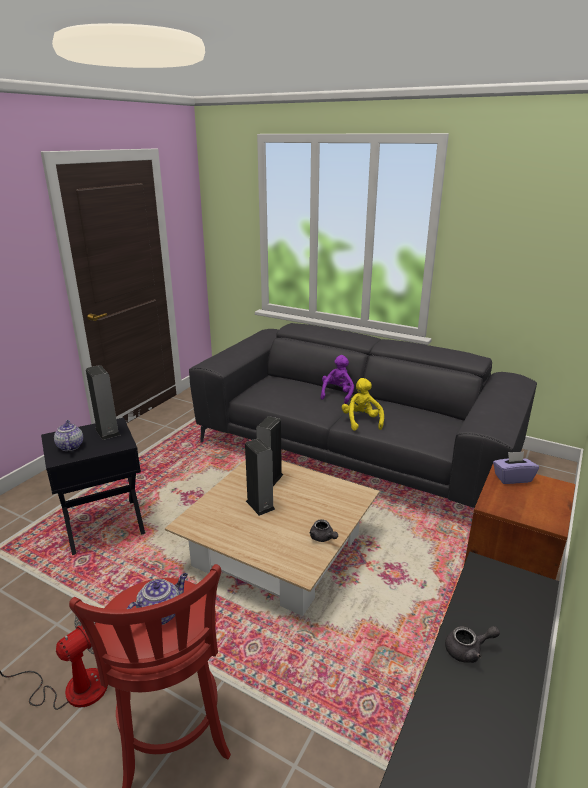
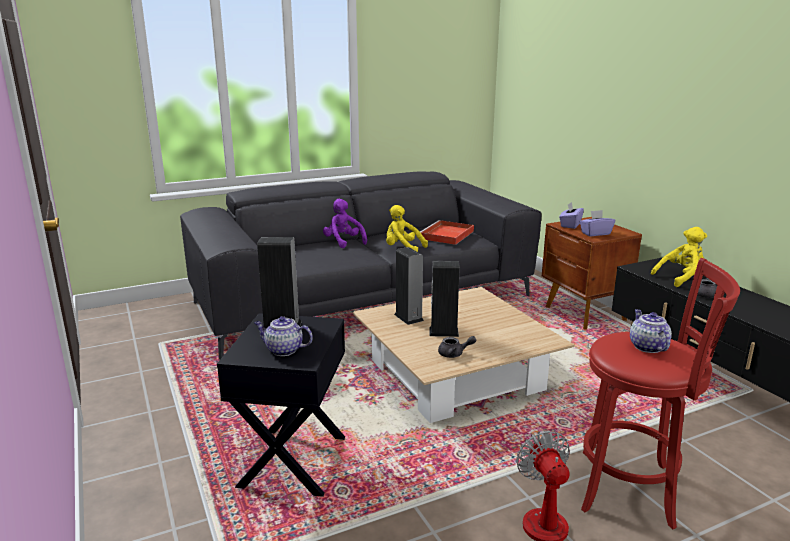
camera: 55 degrees left, 5 degrees down
(323, 538) = (518, 322): grey teapot -> grey teapot (454, 354)
(421, 427) = (446, 235): none -> red tray
(498, 614) = (680, 278): none -> yellow plush toy
(509, 502) = (595, 233): none -> purple tissue box

